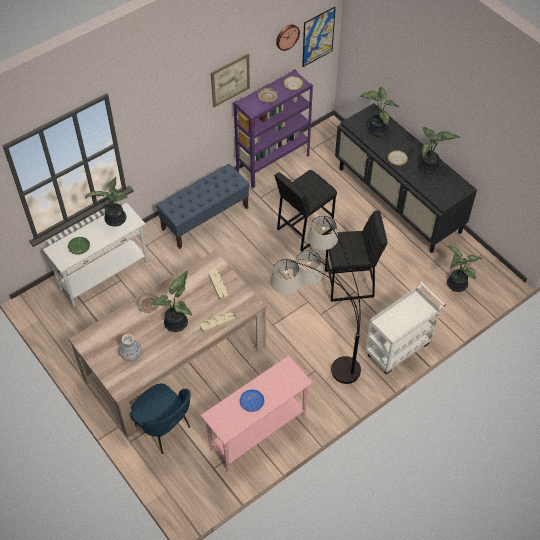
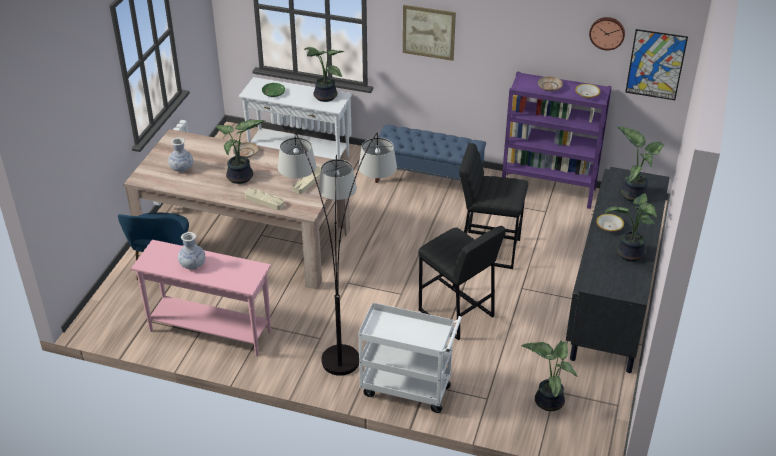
camera: 55 degrees right, 15 degrees down
(230, 80) = (518, 39): picture -> picture (428, 32)
(252, 402) = (192, 264): blue plate -> vase

